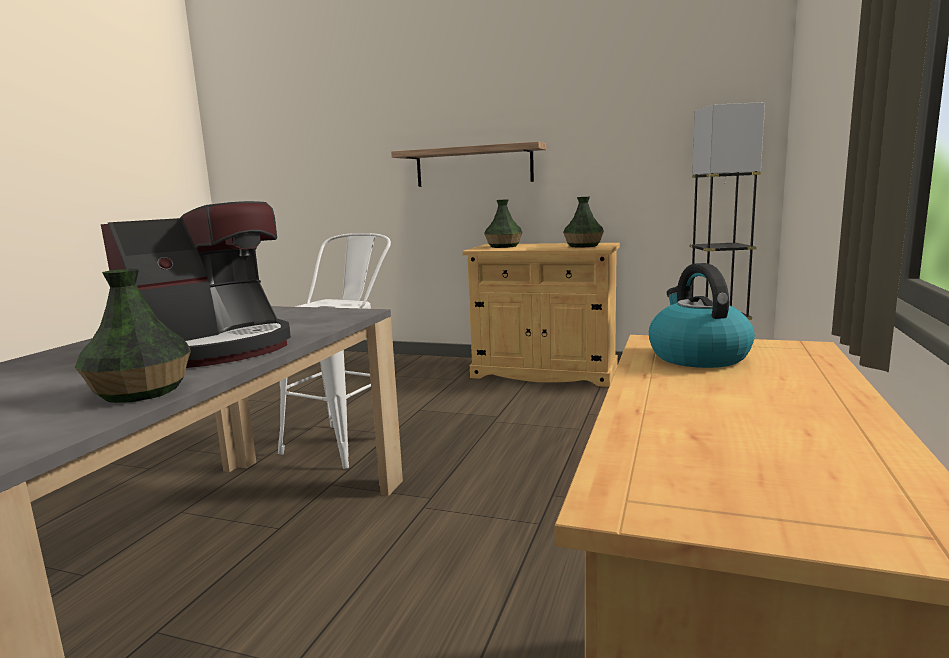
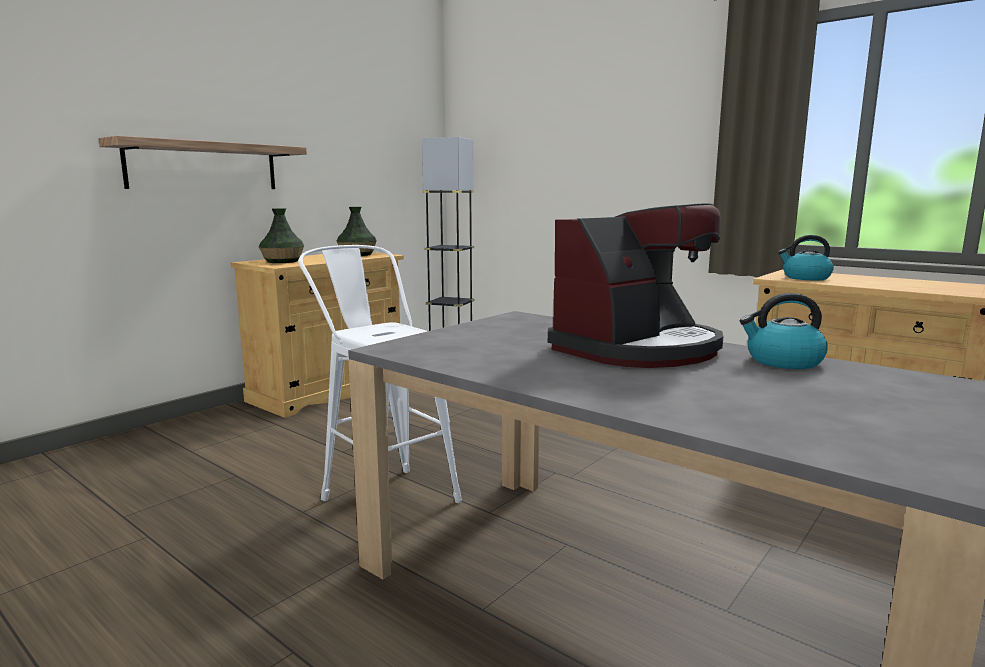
camera: 70 degrees left, 0 degrees up
(139, 392) = (783, 361): vase -> kettle
(211, 349) = (637, 349): coffee machine -> coffee machine turned 75 degrees clockwise

